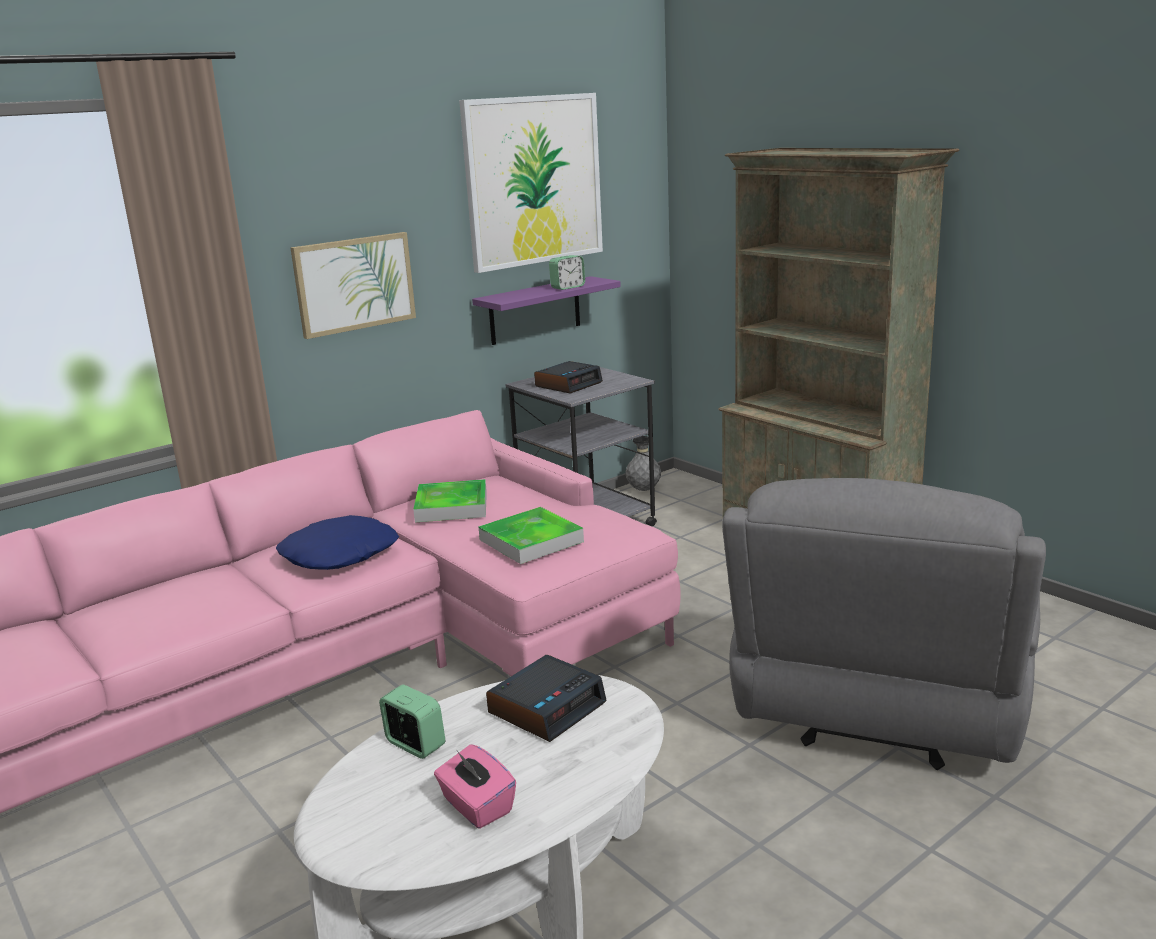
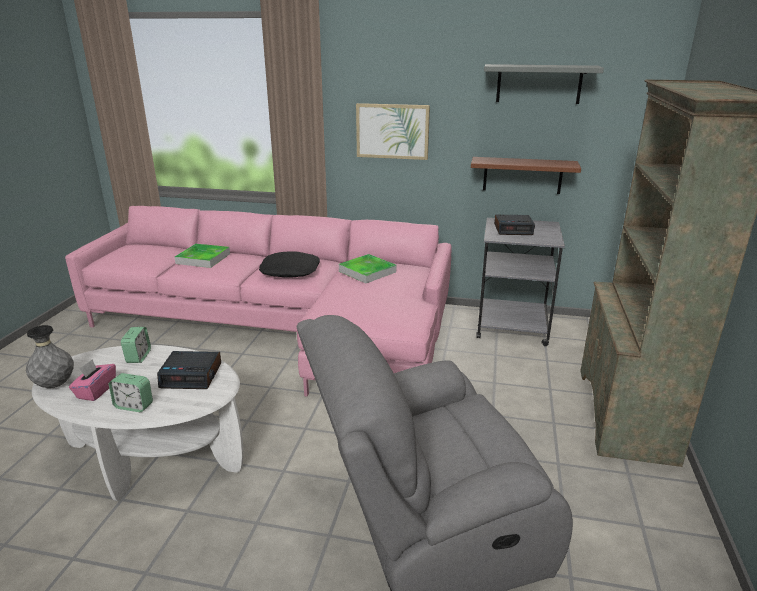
camera: 50 degrees right, 5 degrees up
(339, 554) = (290, 271): blue pillow -> black pillow
(531, 541) = (351, 304): tray -> tray (203, 258)
(533, 181) = (539, 84): picture -> grey shelf
(535, 311) = (522, 175): purple shelf -> brown shelf
(568, 287) = (537, 163): alarm clock -> alarm clock (134, 406)
(643, 489) = (584, 324): grey vase -> grey vase (55, 385)

